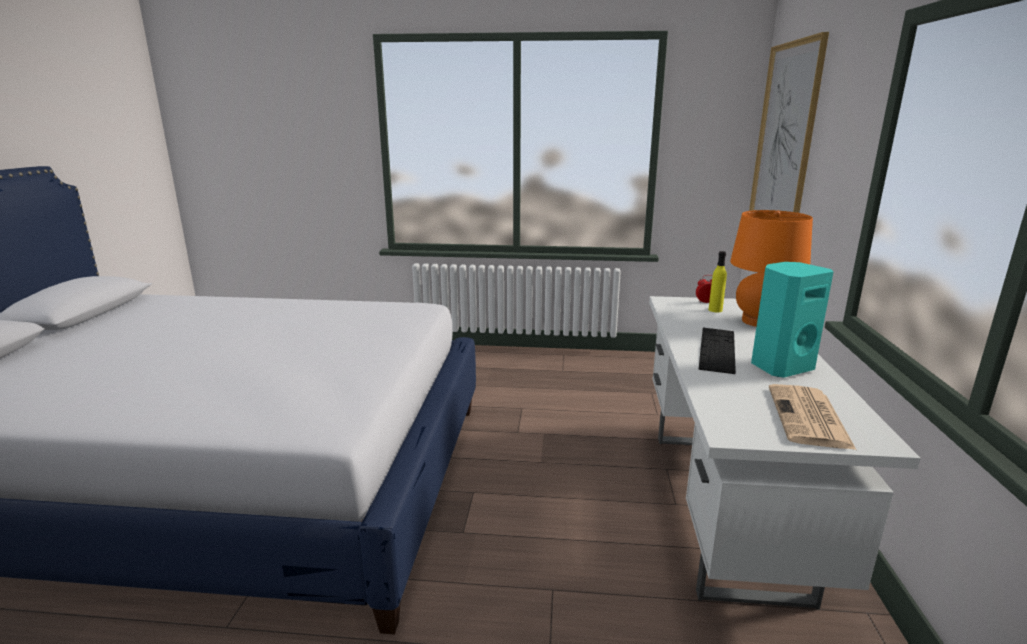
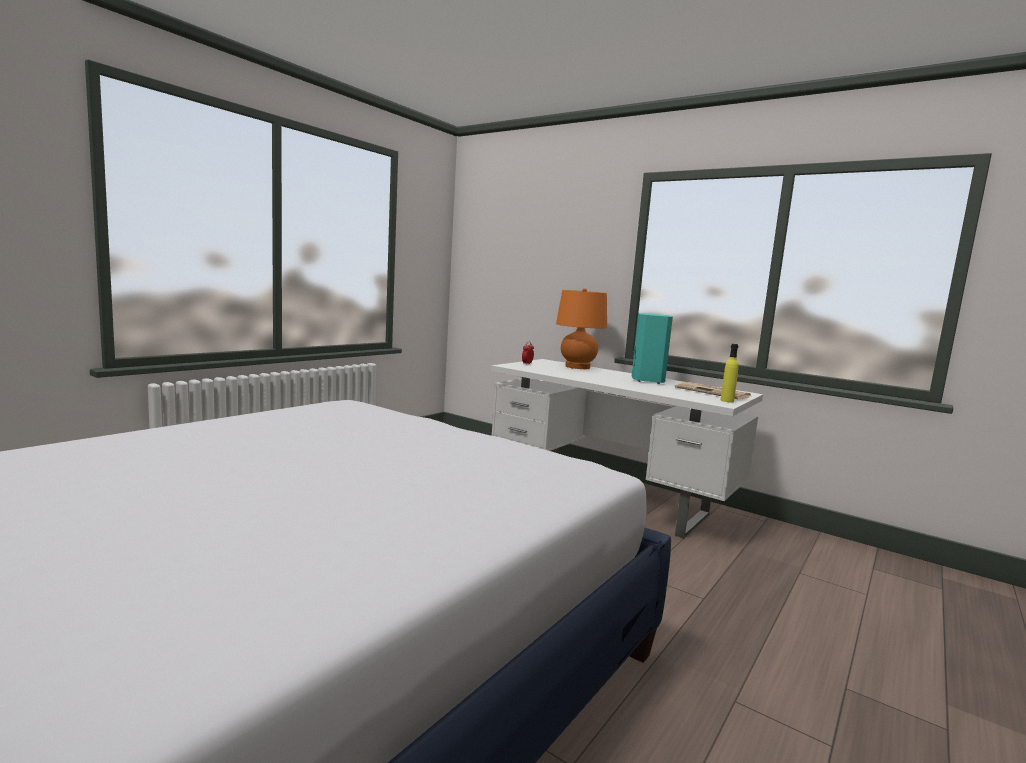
camera: 60 degrees left, 10 degrees down
(715, 310) = (544, 366): yellow bottle -> yellow bottle (727, 401)
(717, 349) = (608, 379): keyboard -> none
(785, 137) = (502, 246): picture -> none

